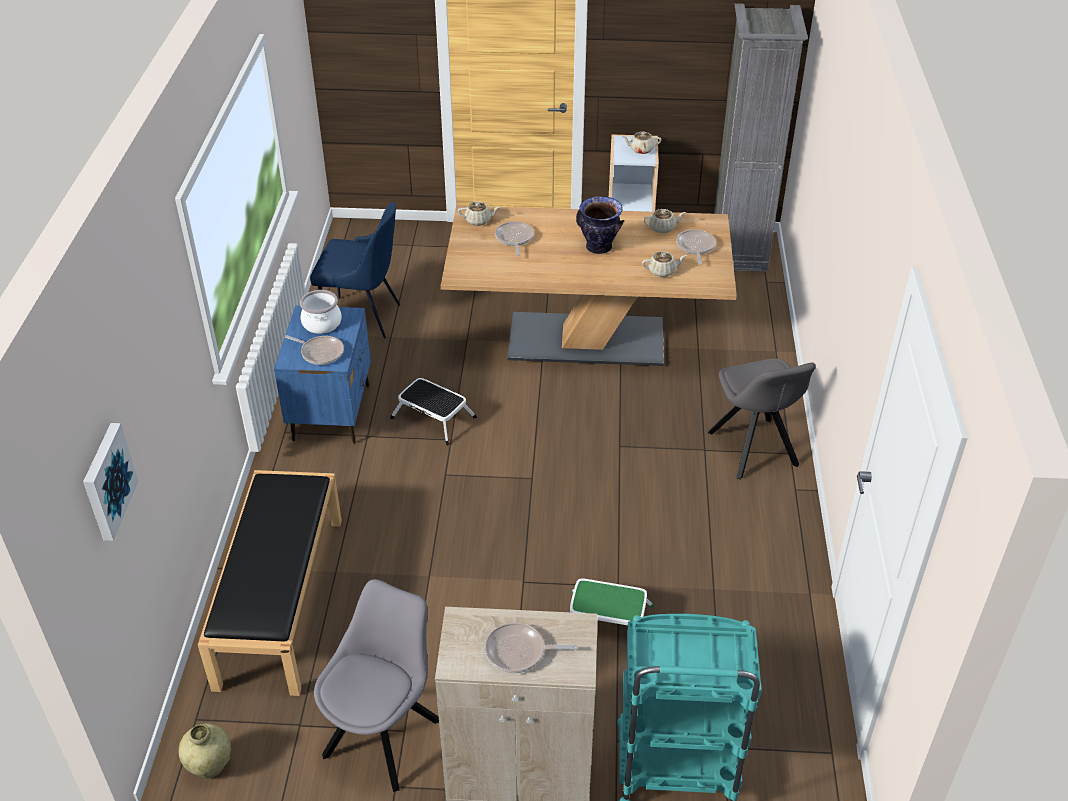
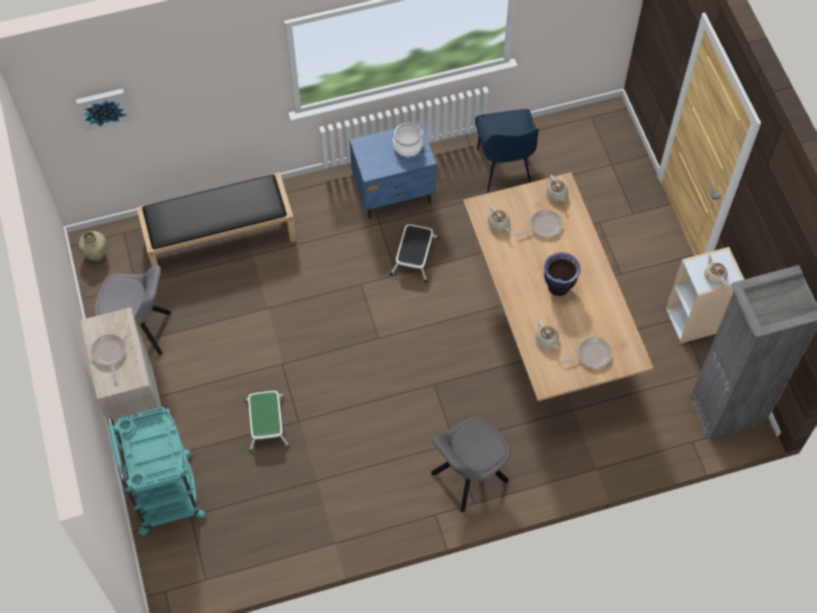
camera: 70 degrees right, 20 degrees up
(320, 352) = (376, 158): frying pan -> none
(662, 228) = (608, 324): beige teapot -> beige teapot (498, 224)

